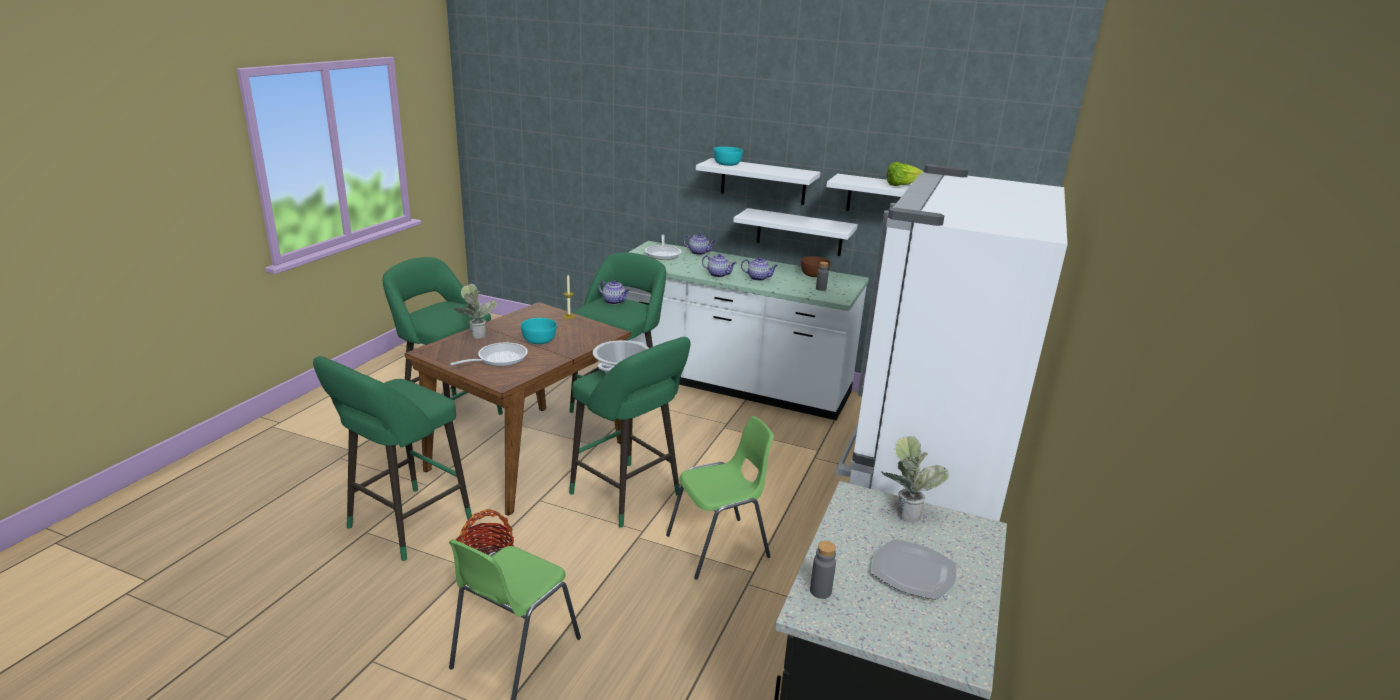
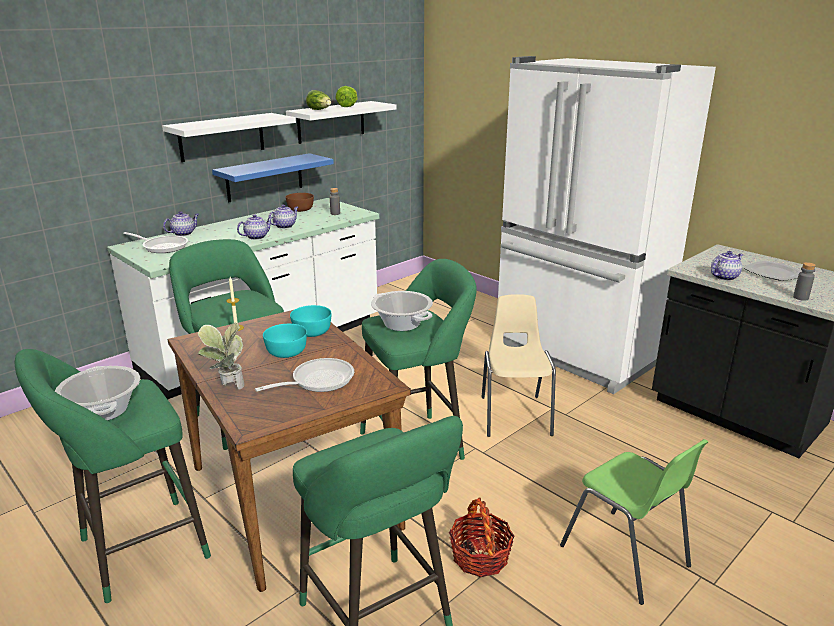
camera: 65 degrees left, 0 degrees up
(436, 311) = (104, 411): none -> cooking pot
(498, 359) = (317, 381): frying pan -> frying pan turned 75 degrees clockwise
(614, 301) = (218, 301): teapot -> teapot (724, 277)
(719, 547) = (515, 415): green chair -> beige chair
(727, 164) = (200, 124): turquoise bowl -> turquoise bowl (312, 331)
(799, 232) = (264, 177): white shelf -> blue shelf
(857, 181) = (320, 110): none -> lettuce
(905, 511) = (706, 261): potted plant -> none

